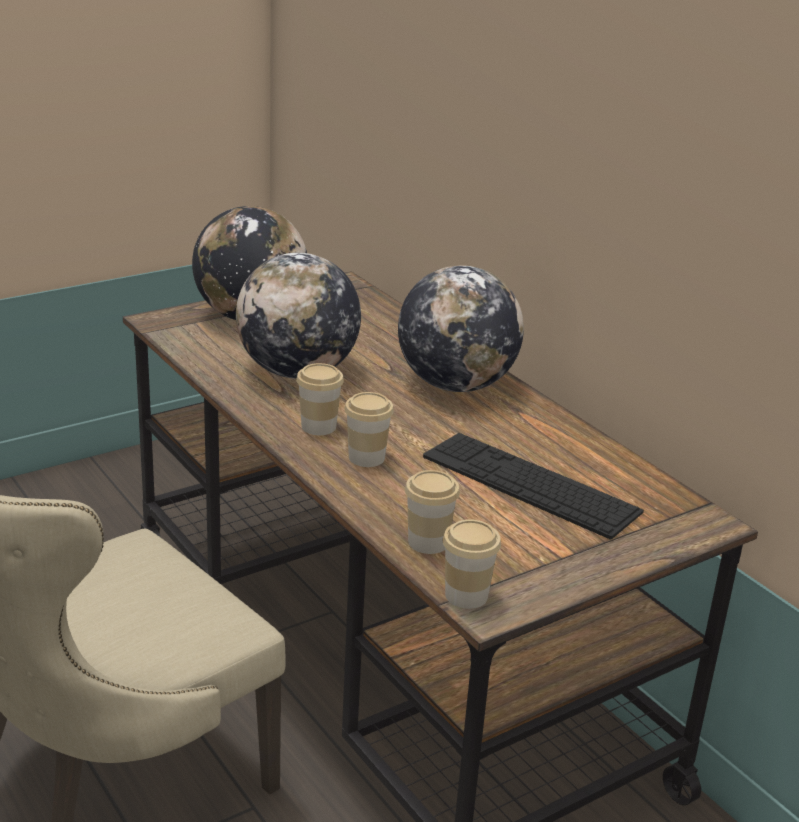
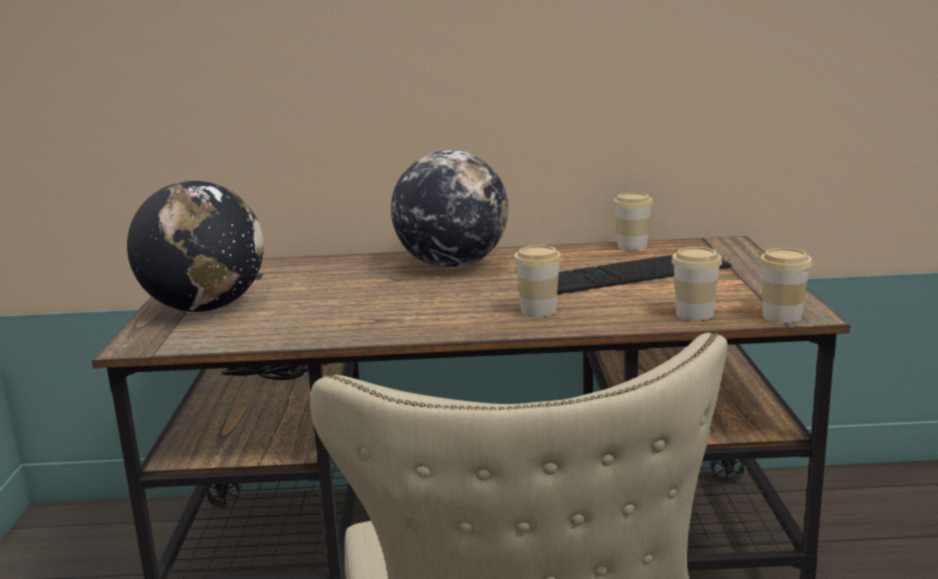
camera: 55 degrees left, 10 degrees down
(297, 372) = (348, 308): globe -> none
(318, 426) = (463, 317): cup -> cup (632, 246)

